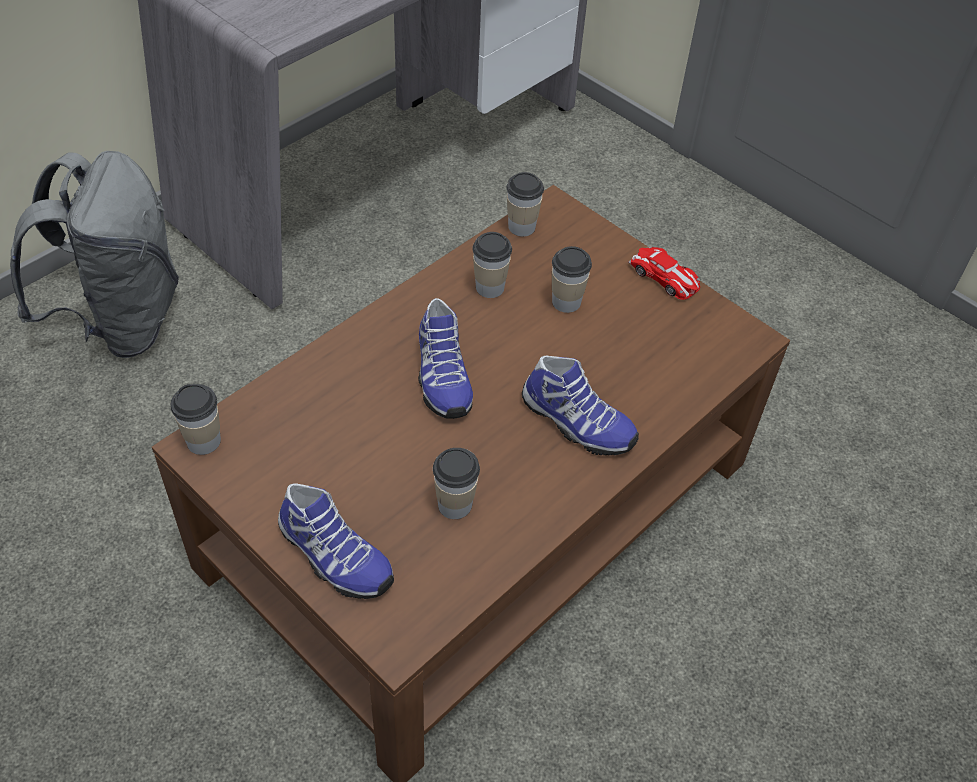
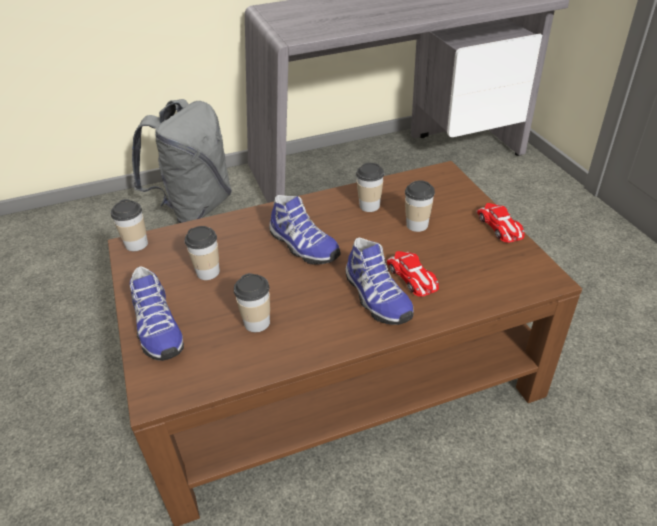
camera: 30 degrees right, 10 degrees down
(441, 376) = (302, 246): shoe -> shoe turned 60 degrees counterclockwise
(521, 227) = (413, 178): cup -> cup (208, 272)
(602, 381) = (412, 277): none -> toy car

